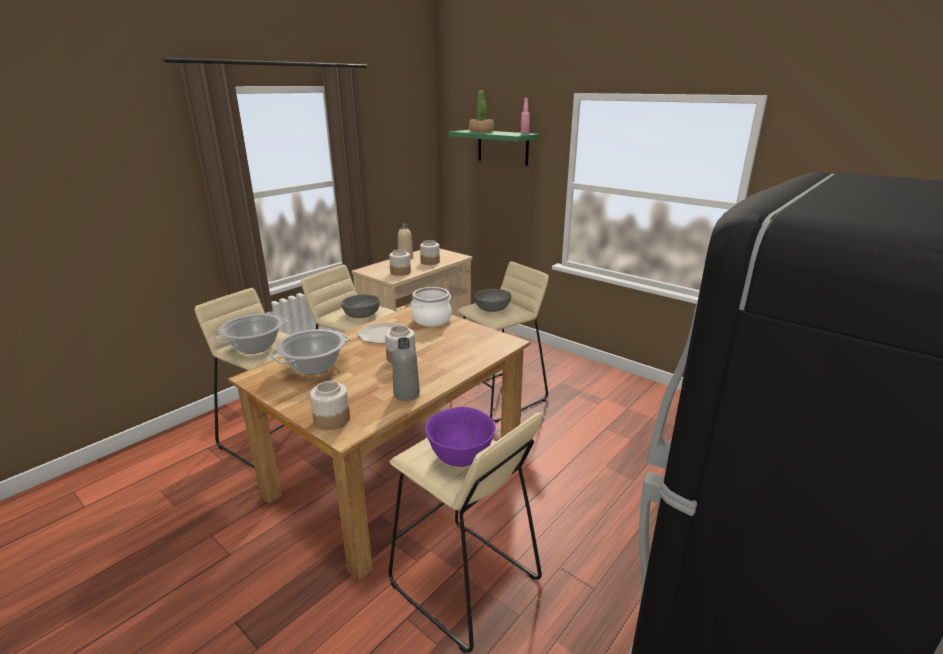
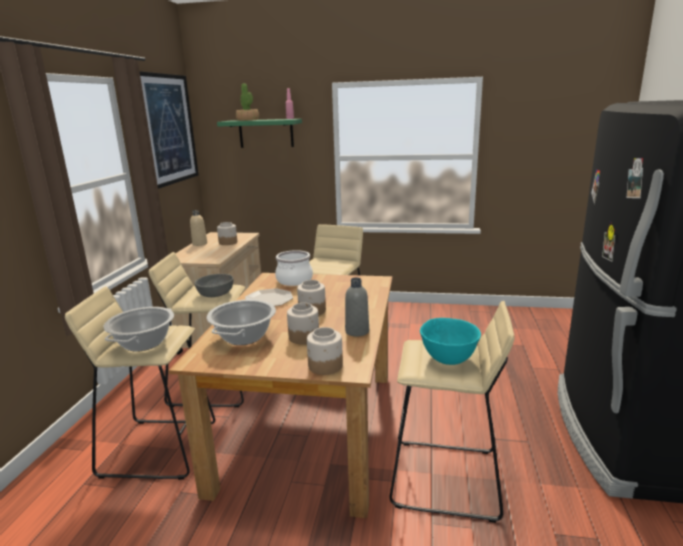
camera: 30 degrees left, 5 degrees down
(400, 272) = (213, 254): jar -> jar (304, 337)
(401, 136) = (168, 129): none -> picture
(460, 456) = (448, 358): purple bowl -> turquoise bowl
(492, 308) = (323, 265): grey bowl -> none

